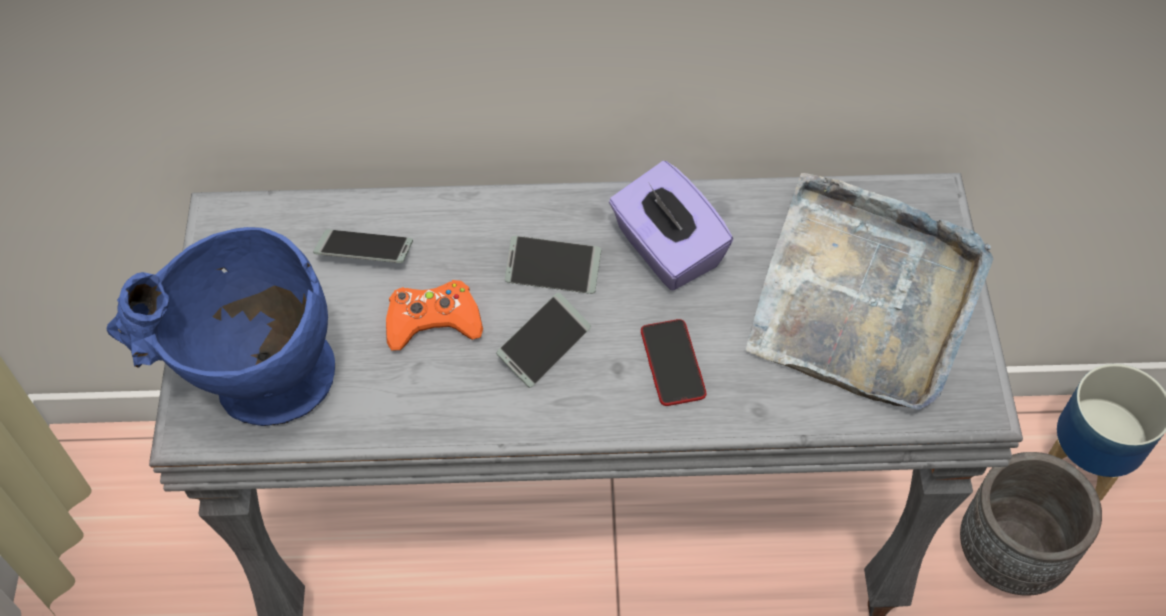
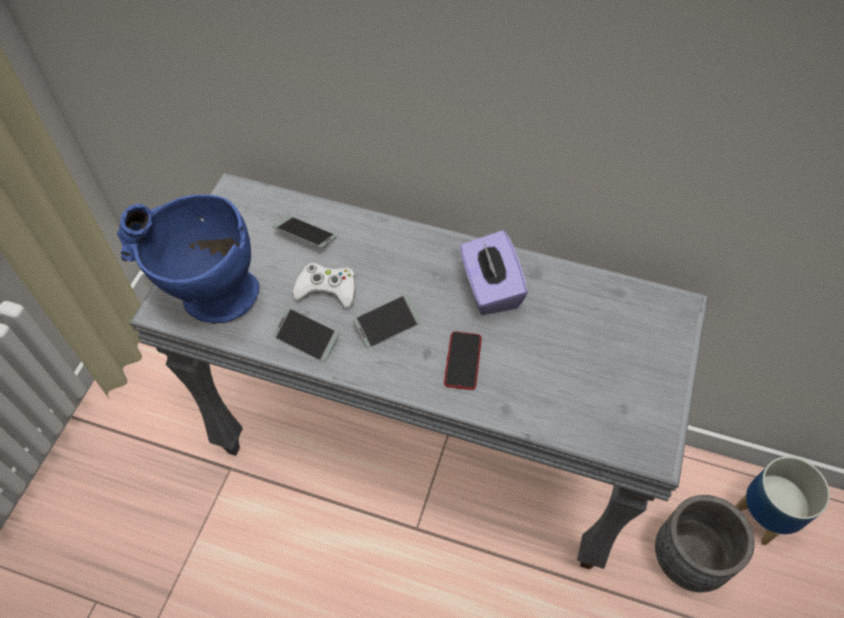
camera: 20 degrees right, 0 degrees up
(433, 321) = (327, 289): orange game controller -> white game controller
(553, 271) = (413, 280): phone -> phone (306, 338)
(864, 298) = (607, 358): grey tray -> none

